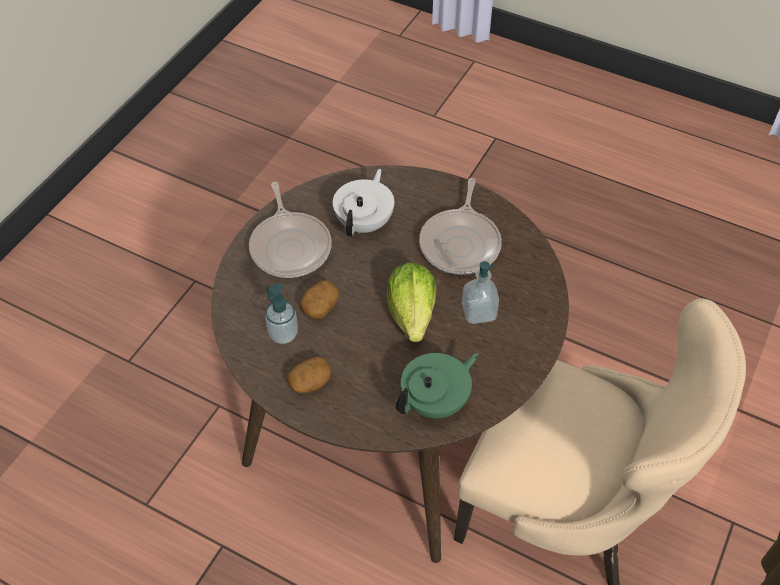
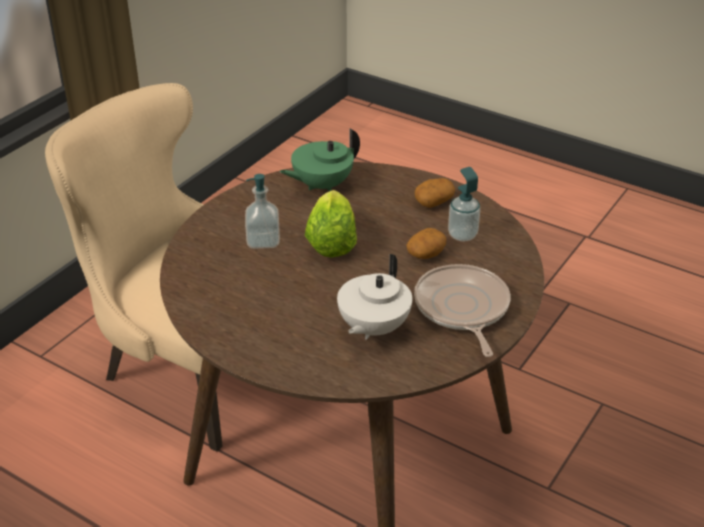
camera: 175 degrees left, 15 degrees down
(461, 243) = (263, 300): frying pan -> none

